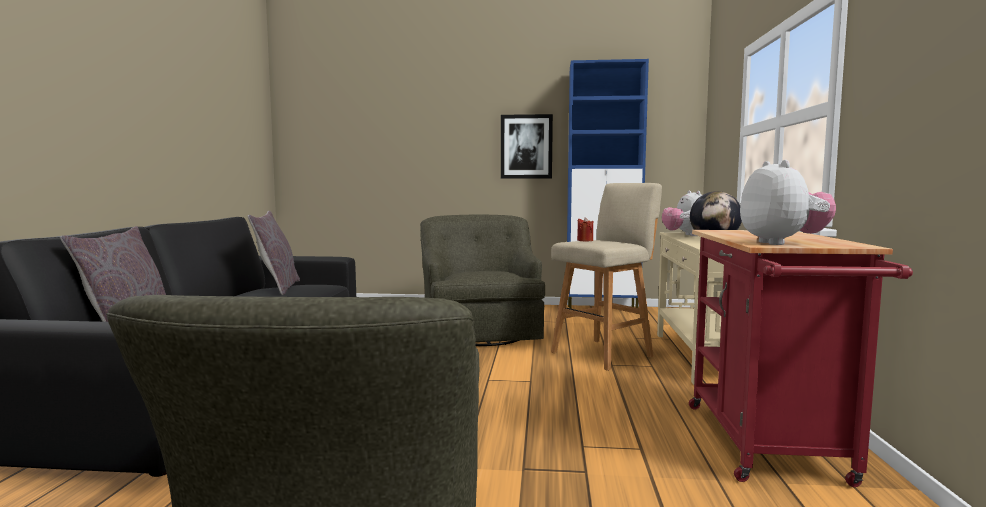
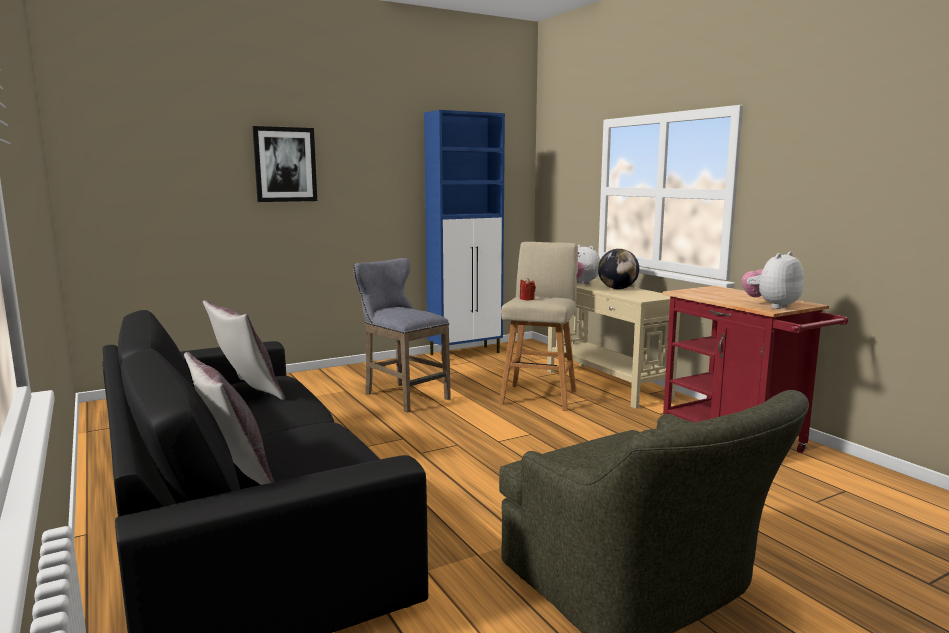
camera: 35 degrees left, 5 degrees up
(481, 330) = (402, 396): green armchair -> grey stool
(526, 146) = (383, 194): picture -> picture (285, 164)
(782, 243) = (771, 306): plush toy -> plush toy turned 90 degrees counterclockwise

